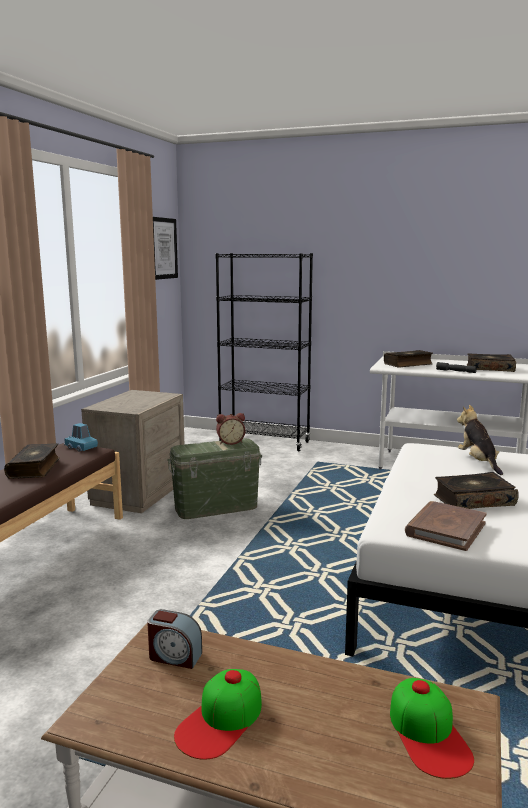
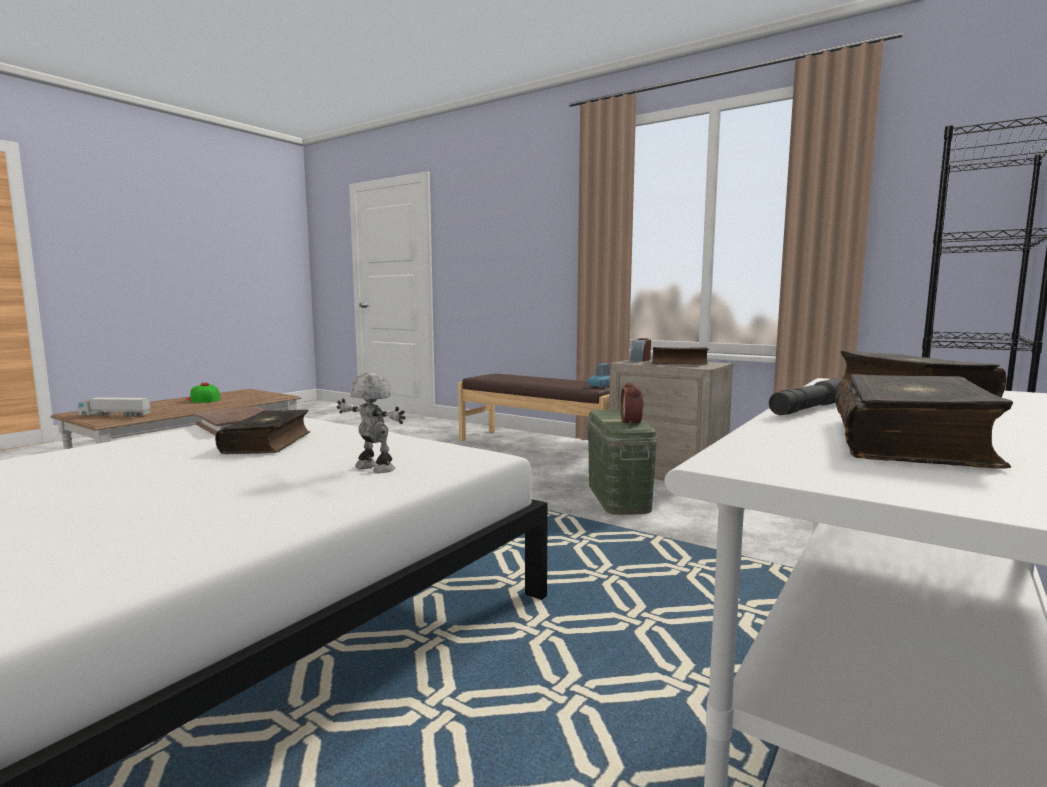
camera: 105 degrees right, 5 degrees down
(35, 468) = (553, 381): book -> book (679, 363)
(163, 248) = (960, 174): picture -> none
(174, 656) = (259, 396): alarm clock -> alarm clock (640, 360)
(429, 734) = (115, 415): cap -> toy truck
(478, 462) = (373, 469): plush toy -> toy robot

